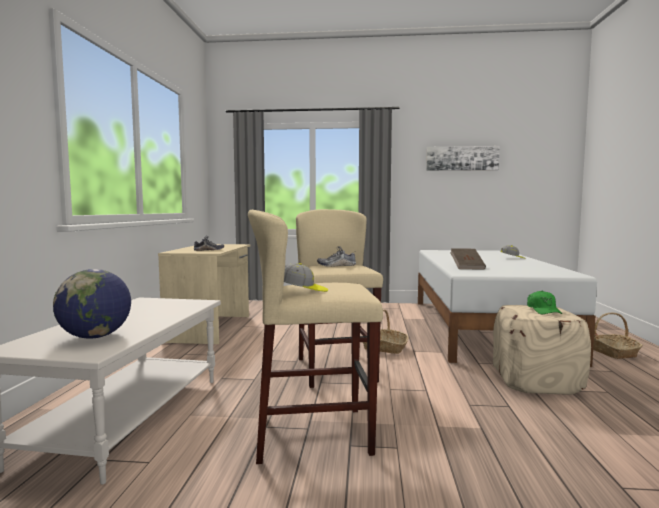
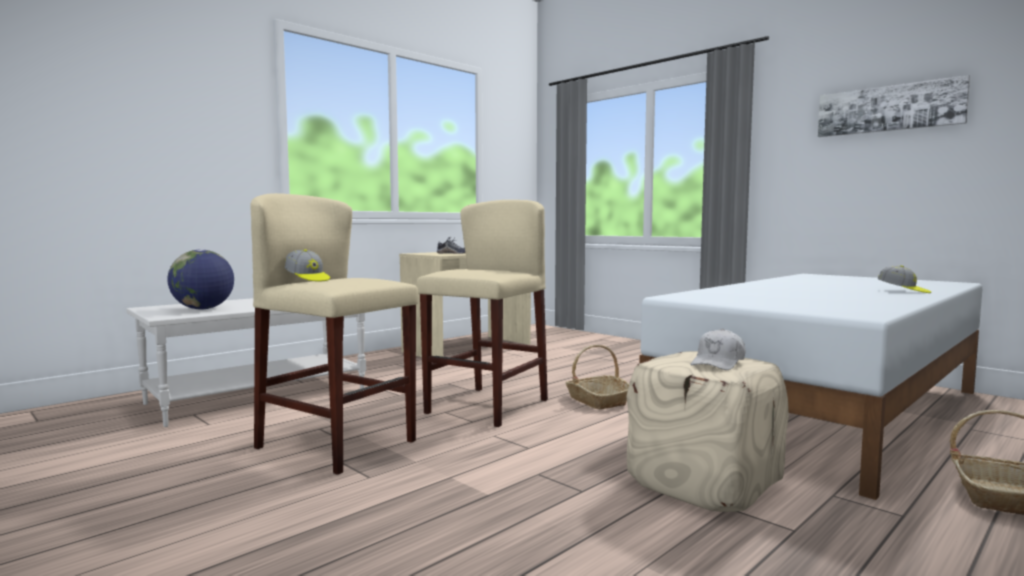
camera: 40 degrees right, 0 degrees up
(336, 265) = (476, 269): shoe -> none
(467, 267) = (726, 293): brown book -> none
(543, 310) = (718, 363): green cap -> white cap

